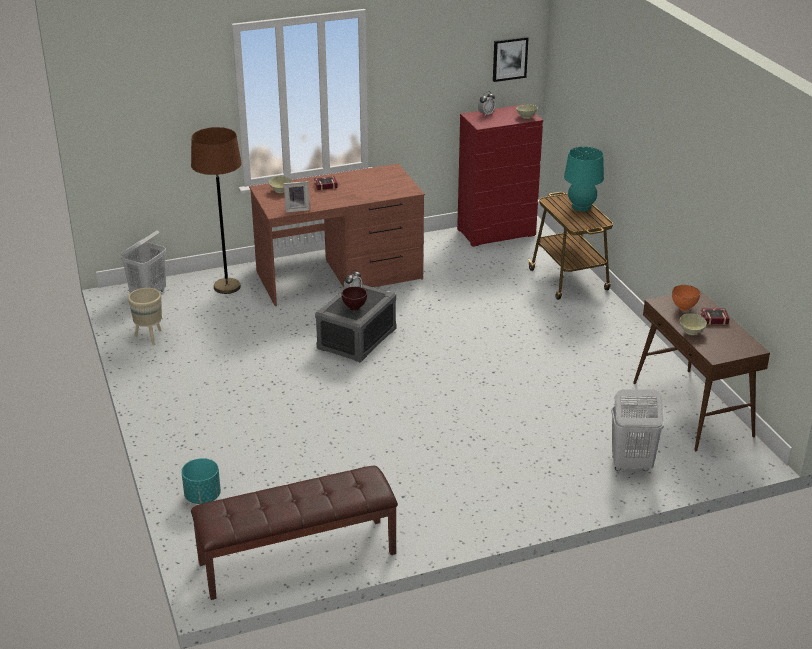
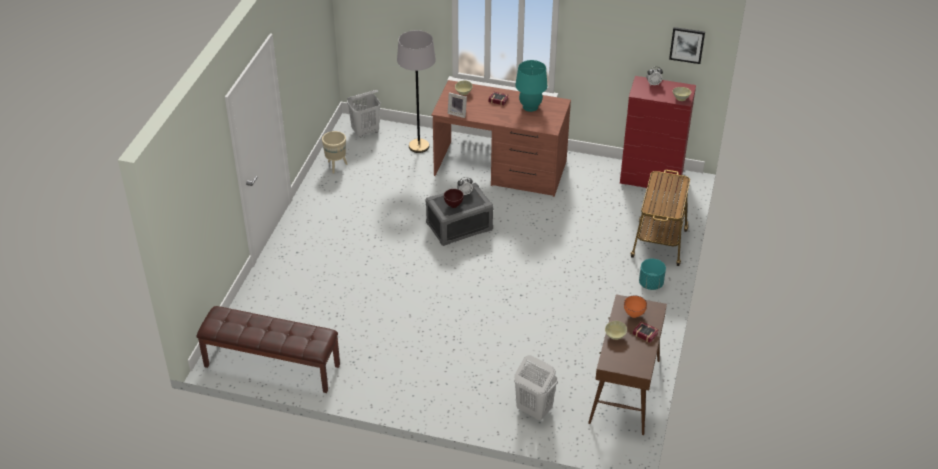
camera: 35 degrees right, 10 degrees up
(202, 496) = (260, 298): turquoise planter -> turquoise planter (650, 284)
(227, 287) = (419, 146): brown floor lamp -> grey floor lamp
(581, 207) = (674, 192): turquoise table lamp -> turquoise table lamp (530, 107)

